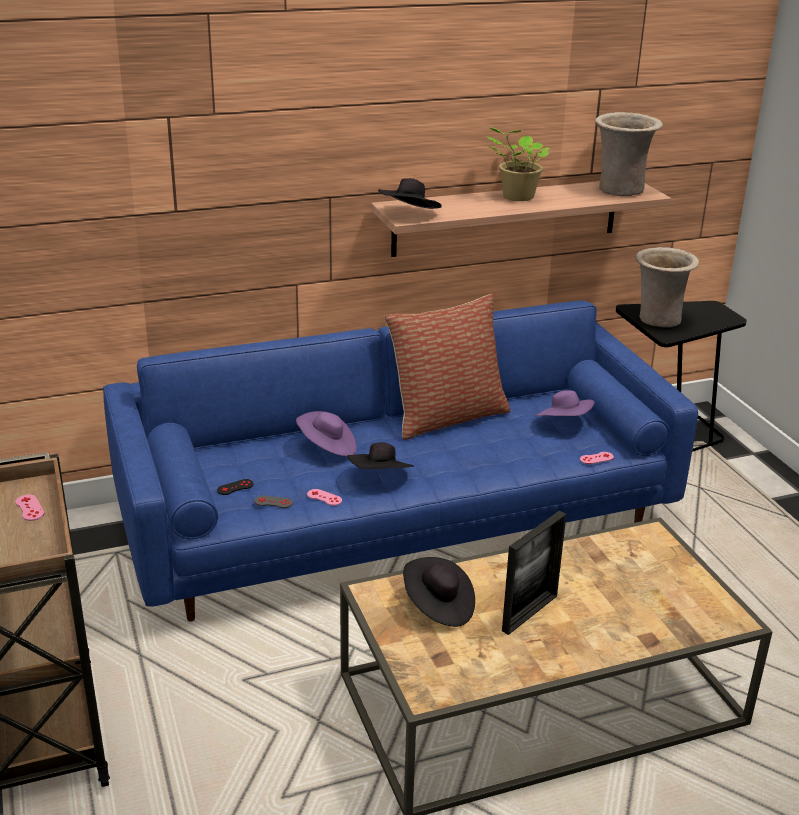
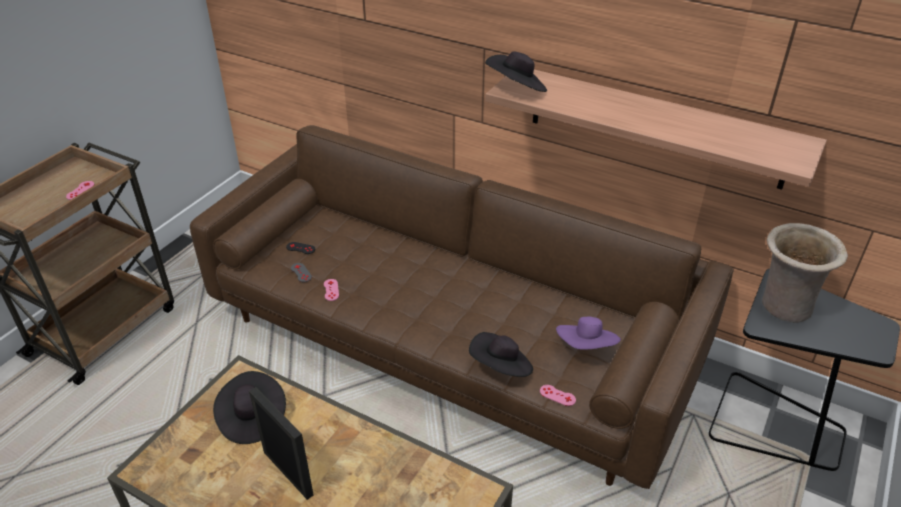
camera: 50 degrees right, 10 degrees up
(327, 448) = (394, 255): purple hat -> none
(380, 477) = (385, 300): black hat -> black hat (501, 367)
(396, 519) = (450, 341): blue sofa -> brown sofa
(447, 417) = (511, 283): pillow -> none
(516, 197) = (647, 109): potted plant -> none
(530, 613) = (288, 473): picture frame -> picture frame turned 135 degrees counterclockwise
(621, 191) = (769, 147): beige vase -> none

